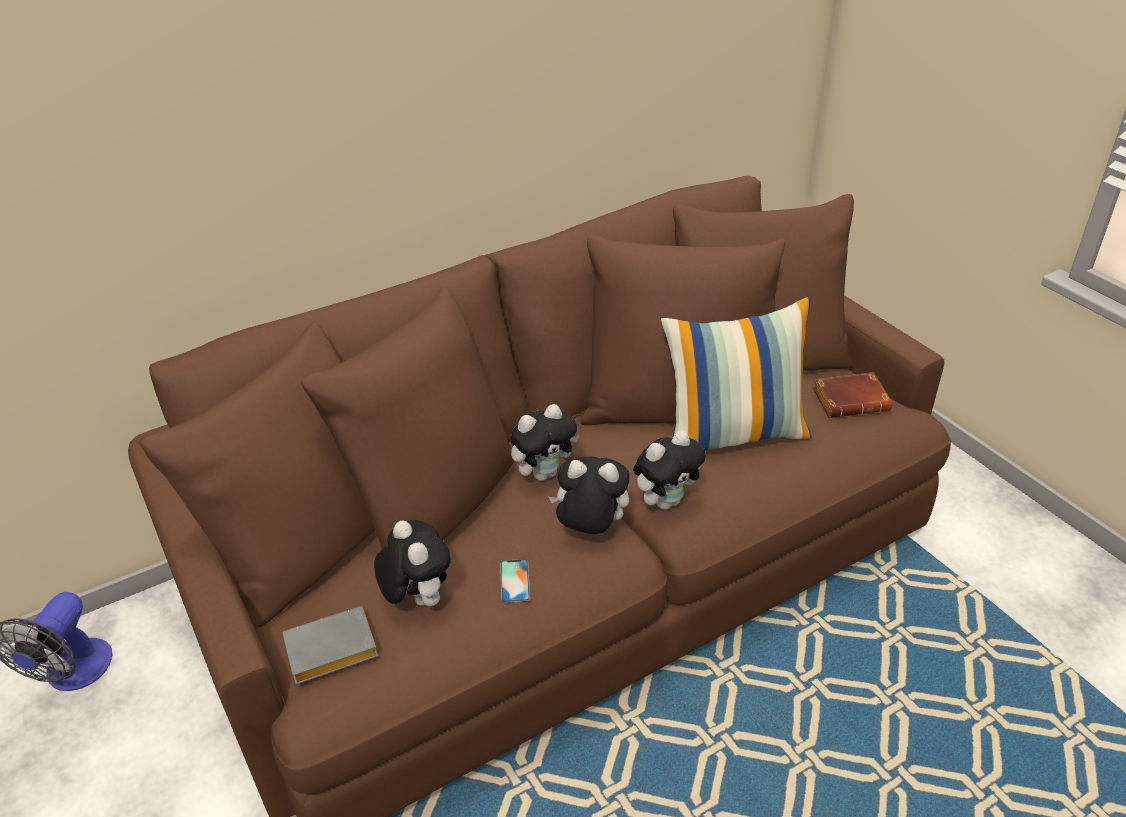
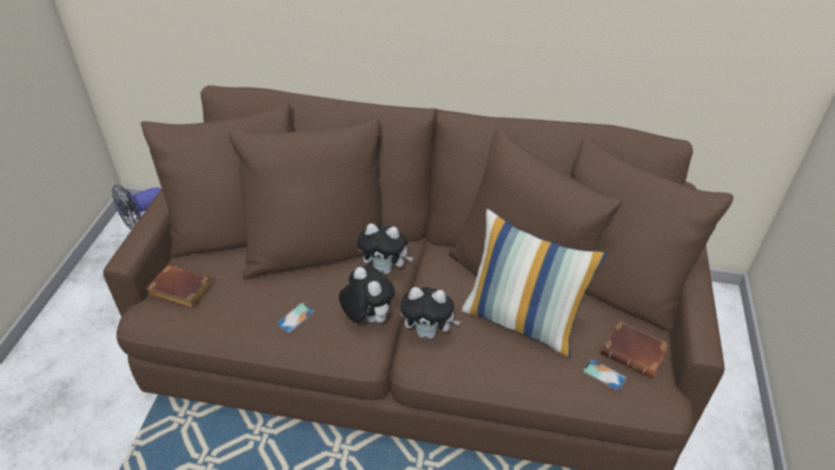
camera: 40 degrees right, 5 degrees up
(329, 653) = (179, 290): grey book -> brown book
(417, 598) = (244, 292): plush toy -> none
(852, 433) = (604, 374): none -> phone

